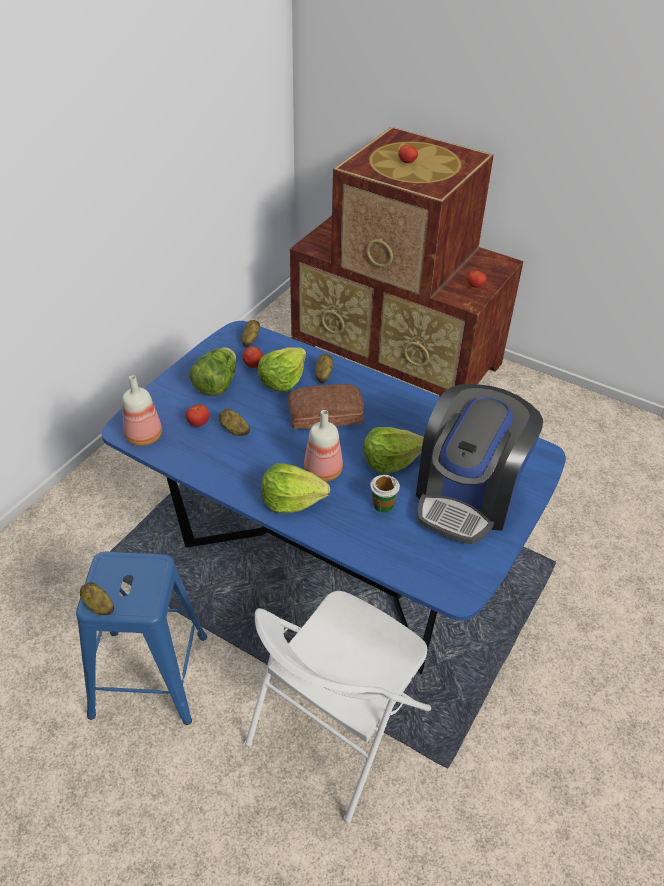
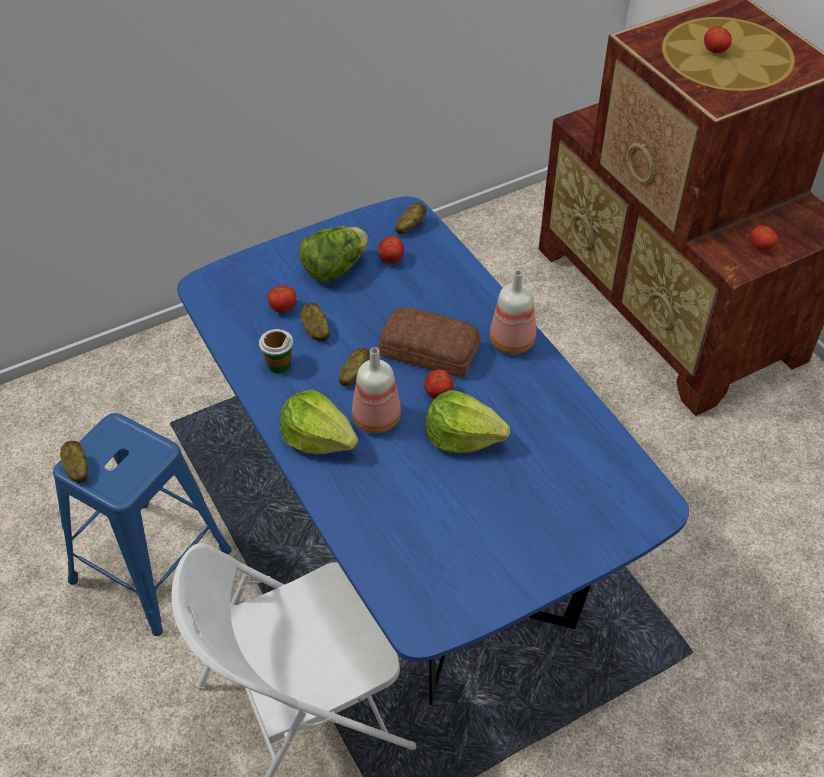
camera: 30 degrees right, 5 degrees up
(145, 436) = (219, 302): bottle -> bottle (513, 341)
(282, 380) = (410, 290): lettuce -> none
(323, 375) = (462, 300): potato -> potato (354, 374)
(353, 439) = (438, 394): none -> tomato
(383, 505) = (414, 486): cup -> cup (278, 364)
(468, 496) = (521, 518): coffee machine -> none

